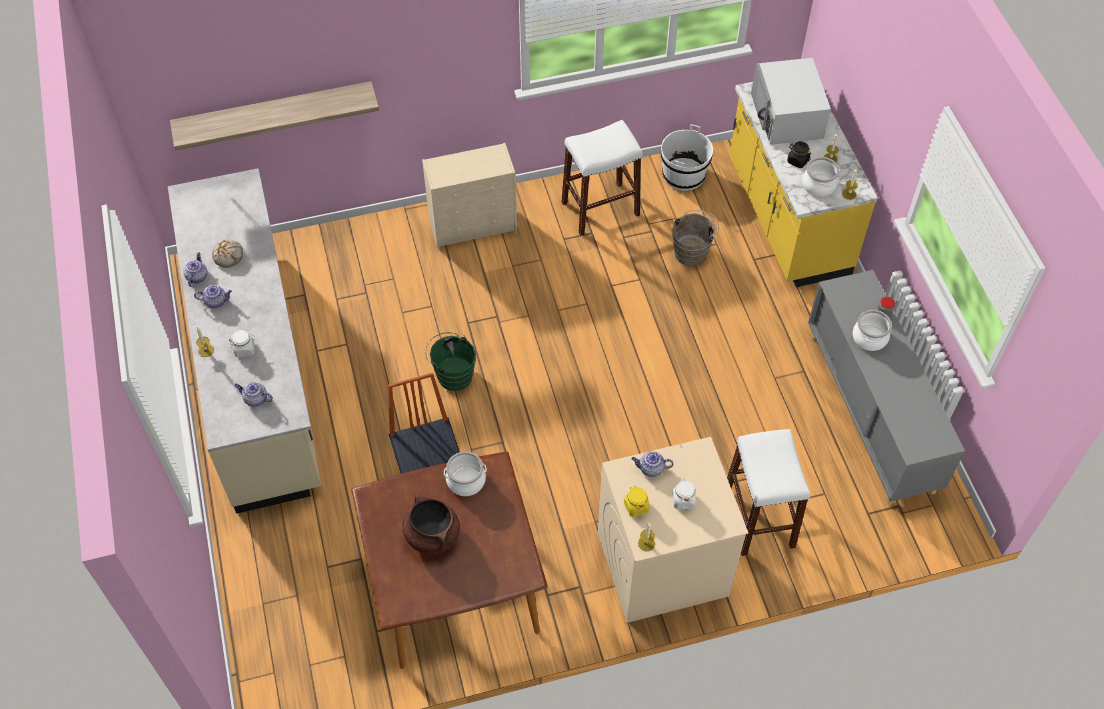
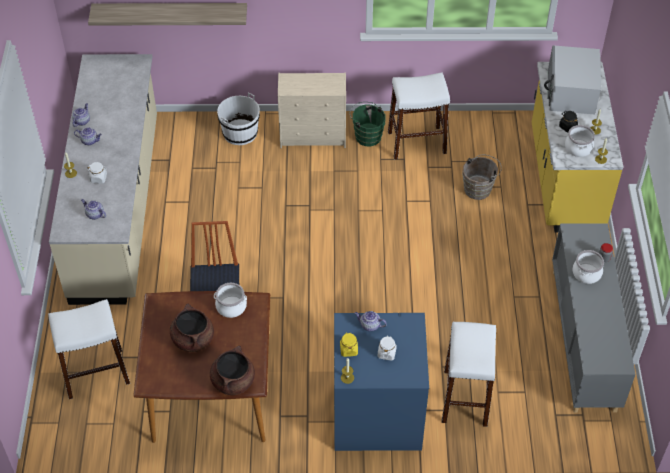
camera: 15 degrees right, 5 degrees down
(228, 256) = (109, 111): bread -> none
(301, 596) = (95, 373): none -> white stool
(452, 374) = (261, 240): green bucket -> green bucket (367, 135)
(500, 578) = (233, 381): none -> brown cooking pot
(661, 564) = (376, 414): beige washing machine -> blue washing machine
(683, 175) = (491, 130): white bucket -> white bucket (240, 132)

